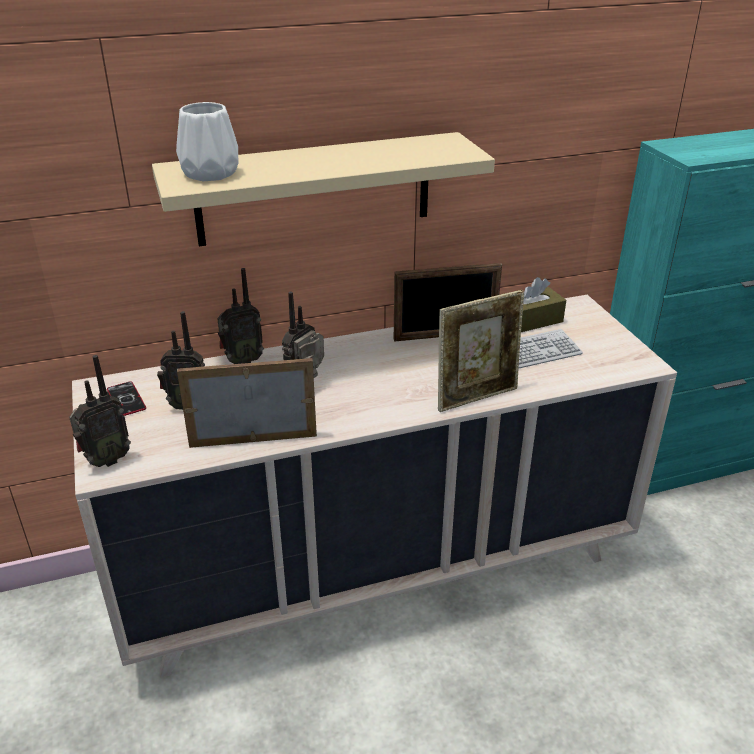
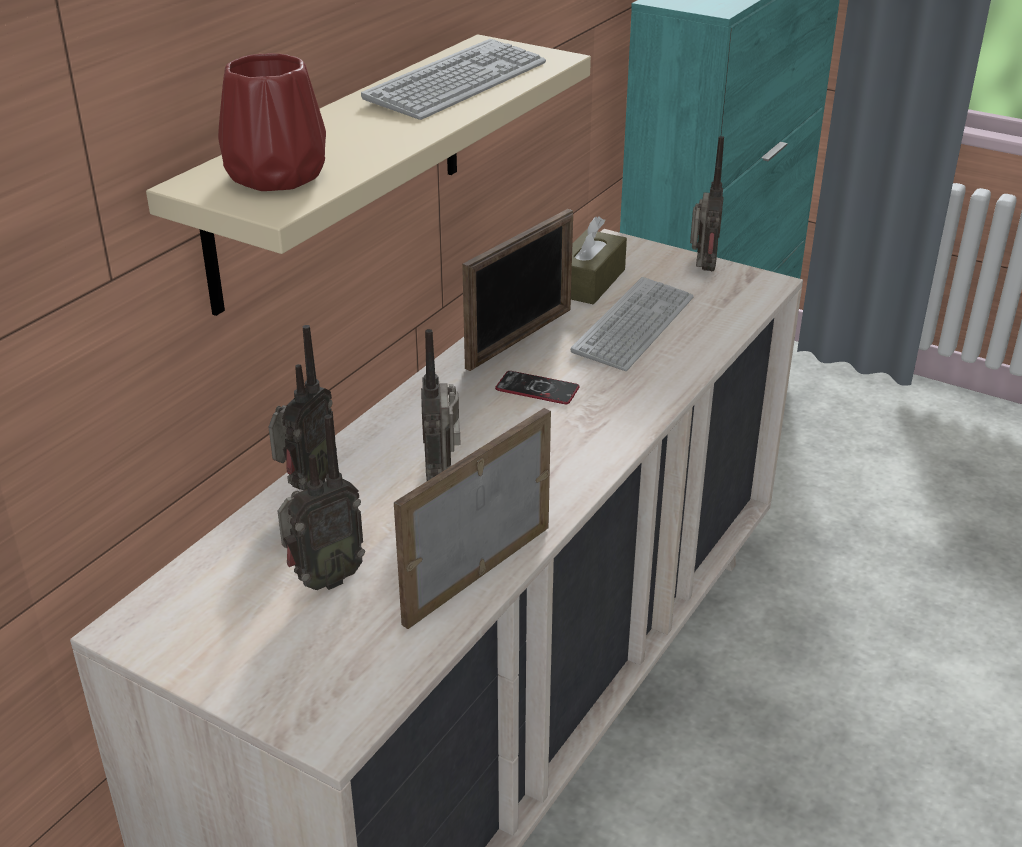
camera: 40 degrees left, 0 degrees up
(105, 460) = (314, 713): radio -> radio (702, 269)
(126, 399) = (211, 618): phone -> phone (537, 389)
(208, 173) = (274, 177): white vase -> red vase
(388, 153) = (457, 82): none -> keyboard
(476, 397) = (657, 394): picture frame -> none

